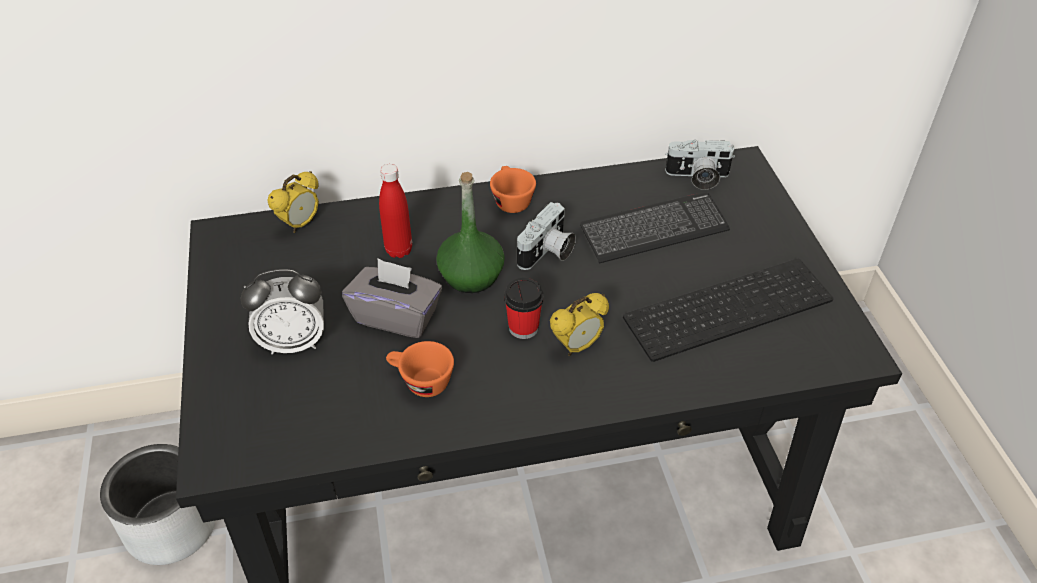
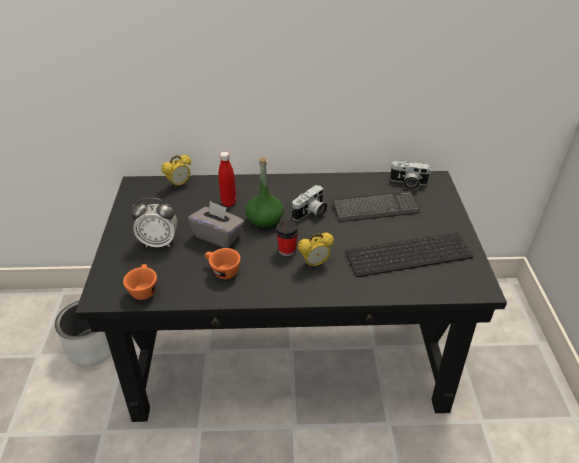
camera: 10 degrees right, 5 degrees down
(510, 200) = (297, 184): orange cup -> orange cup (143, 289)

